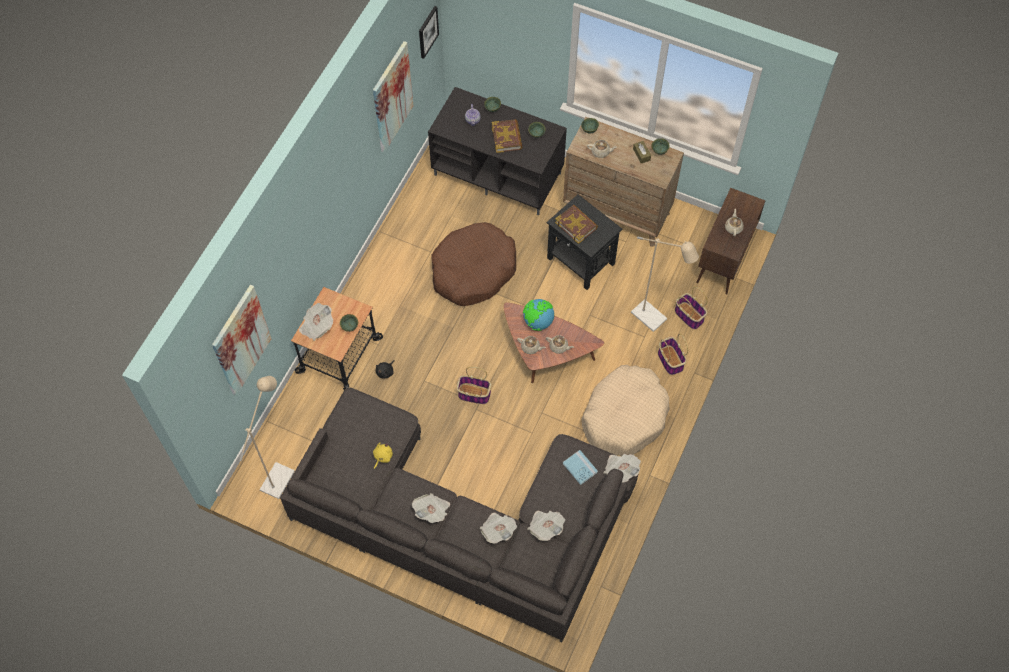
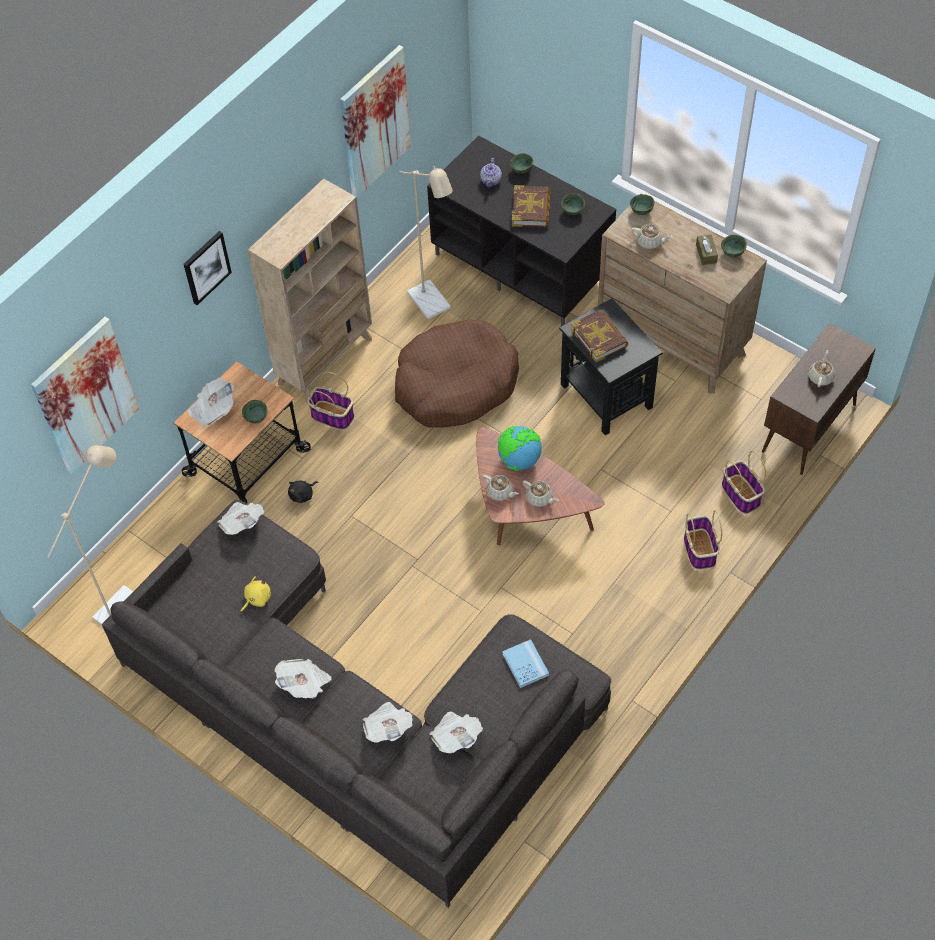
camera: 15 degrees right, 5 degrees down
(376, 269) = (326, 360): none -> beige bookcase
(427, 32) = (443, 46): picture -> picture (206, 267)
(473, 394) = (413, 545): basket -> basket (331, 415)
(621, 470) = (583, 678): newspaper -> newspaper (242, 523)
(624, 416) = (616, 613): beige dog bed -> none
(653, 320) = (689, 491): beige floor lamp -> beige floor lamp (433, 306)

